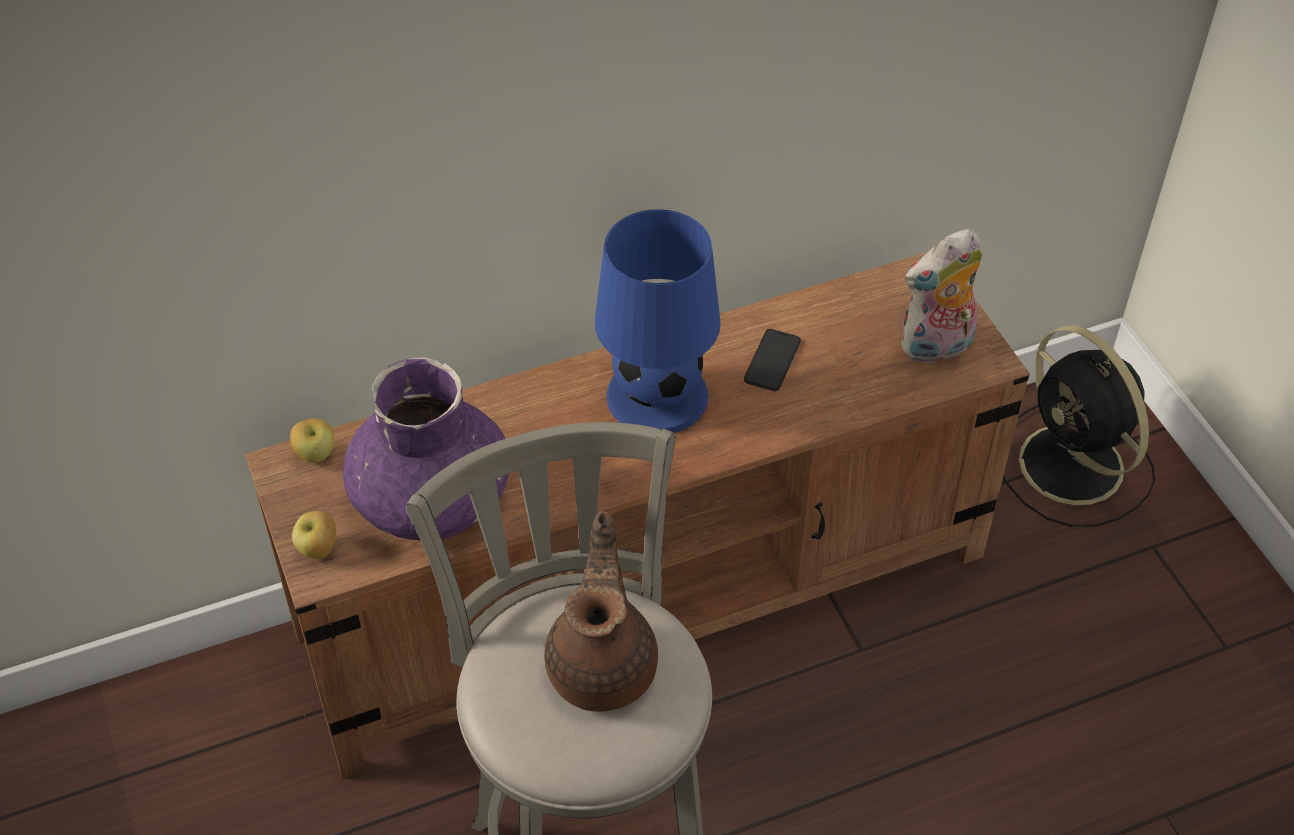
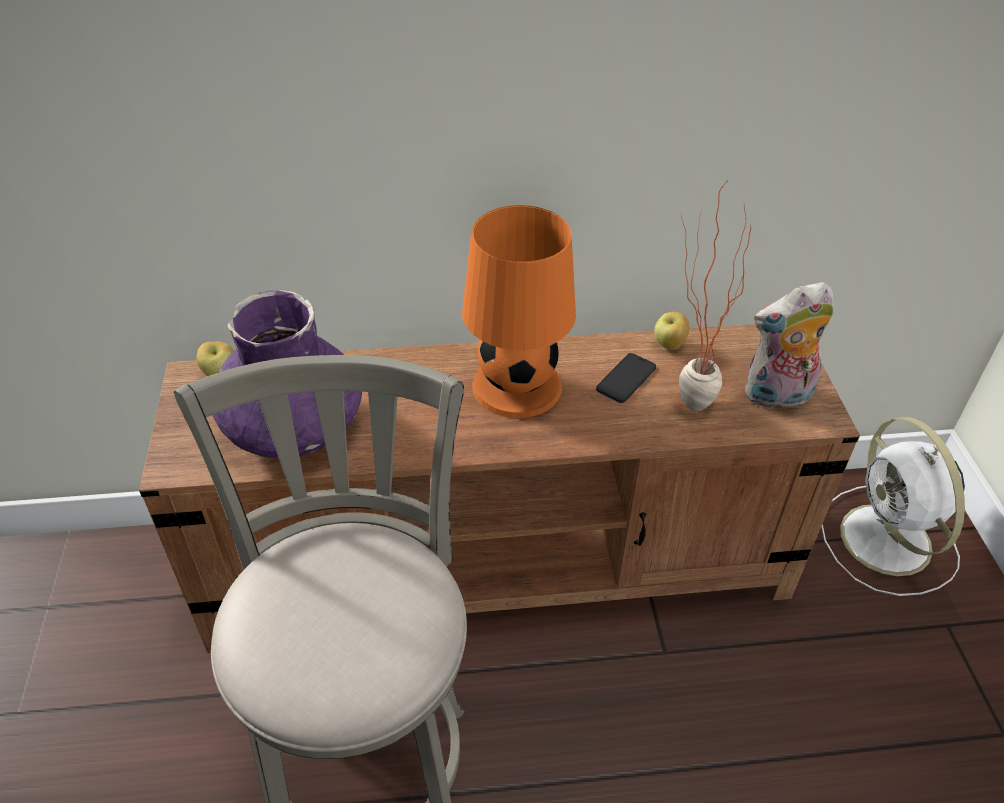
camera: 15 degrees right, 5 degrees down
(319, 550) = (183, 447): apple -> apple (669, 345)
(604, 664) = (361, 603): brown teapot -> none
(657, 397) = (516, 387): blue table lamp -> orange table lamp
(839, 373) = (682, 400): none -> potted plant
(1074, 468) = (888, 543): black fan -> white fan

